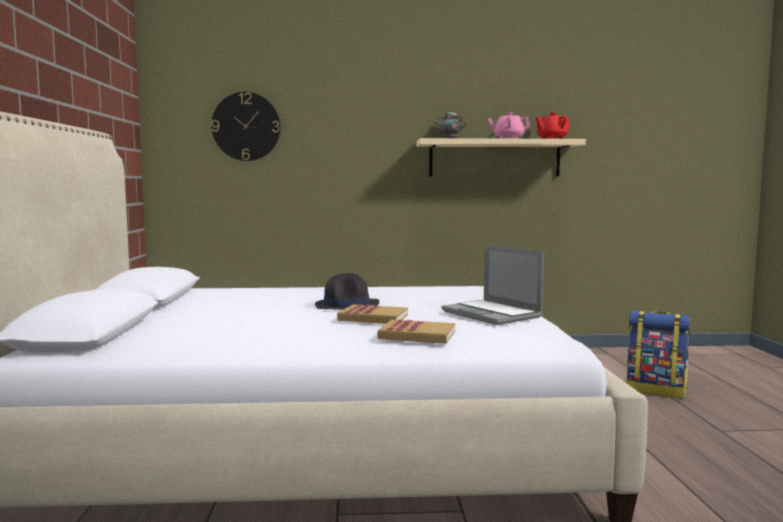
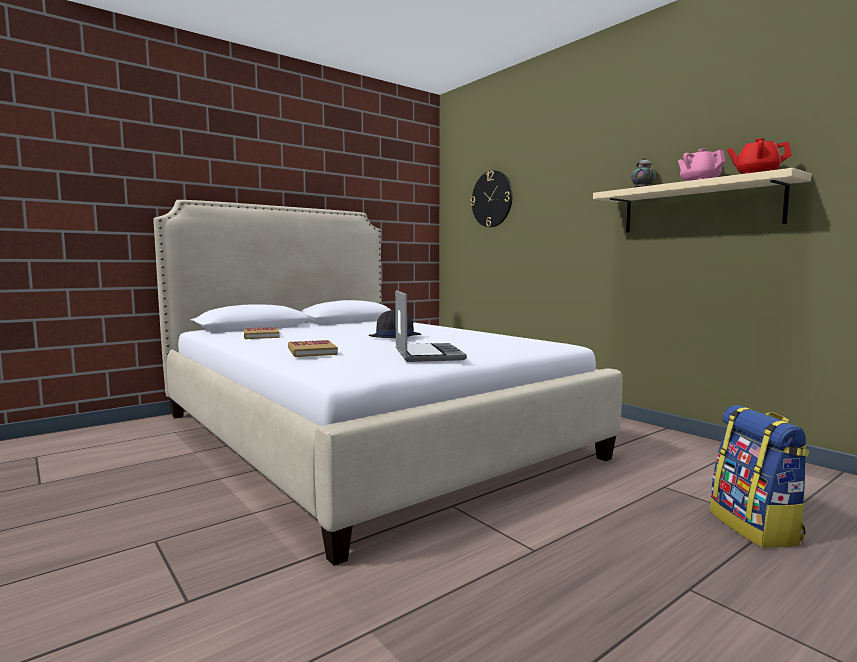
camera: 55 degrees right, 0 degrees up
(373, 318) = (356, 342): book -> book (261, 335)
(493, 314) = (426, 354): laptop -> laptop turned 150 degrees clockwise

